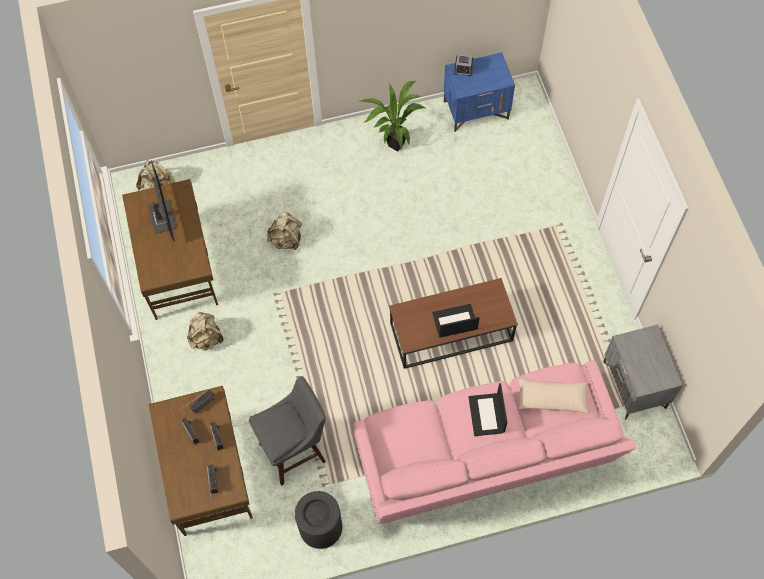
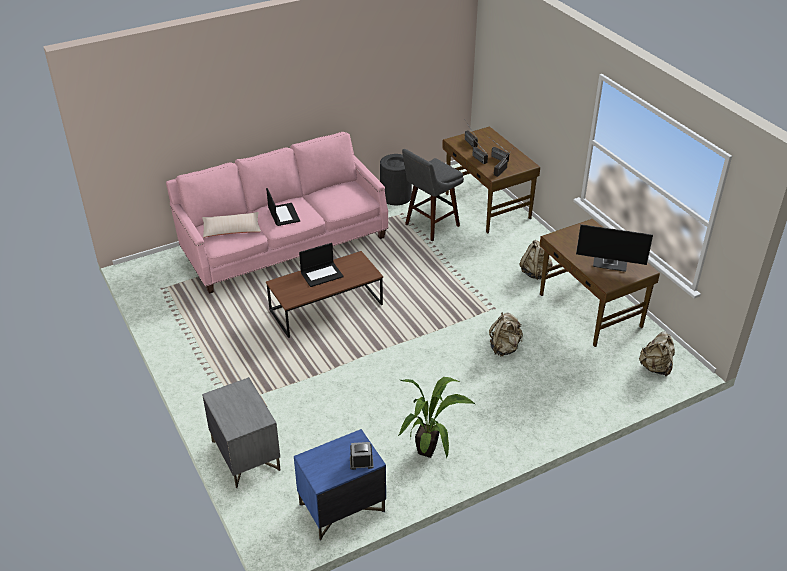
camera: 165 degrees right, 25 degrees down
(162, 216) = (610, 263): monitor -> monitor turned 45 degrees counterclockwise
(634, 385) = (159, 299): grey nightstand -> grey nightstand (245, 455)

